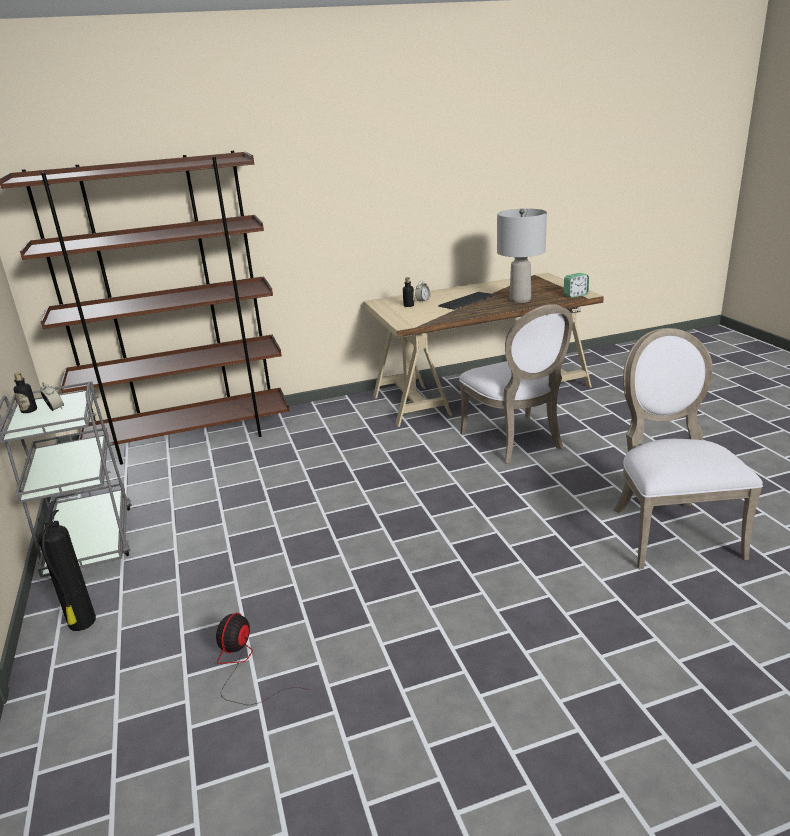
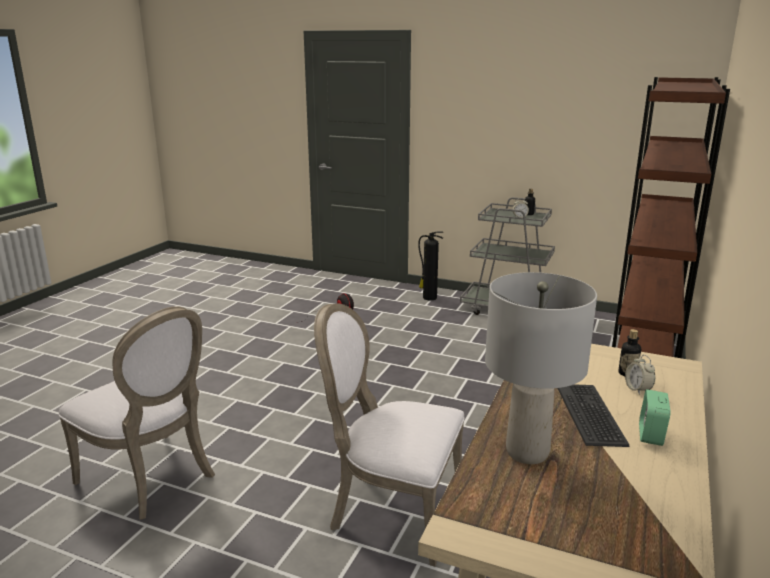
camera: 130 degrees right, 5 degrees down
(575, 295) = (470, 516): alarm clock -> alarm clock (651, 435)

